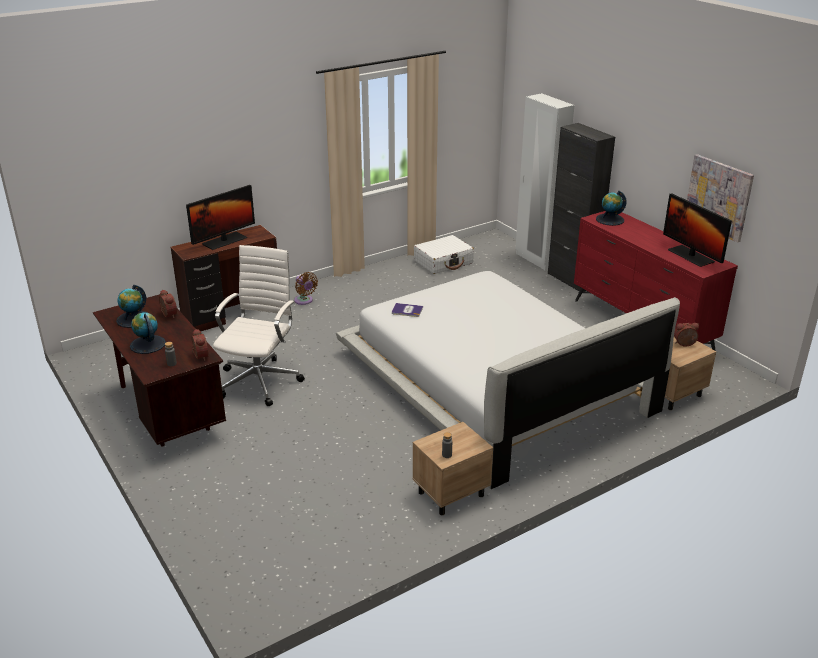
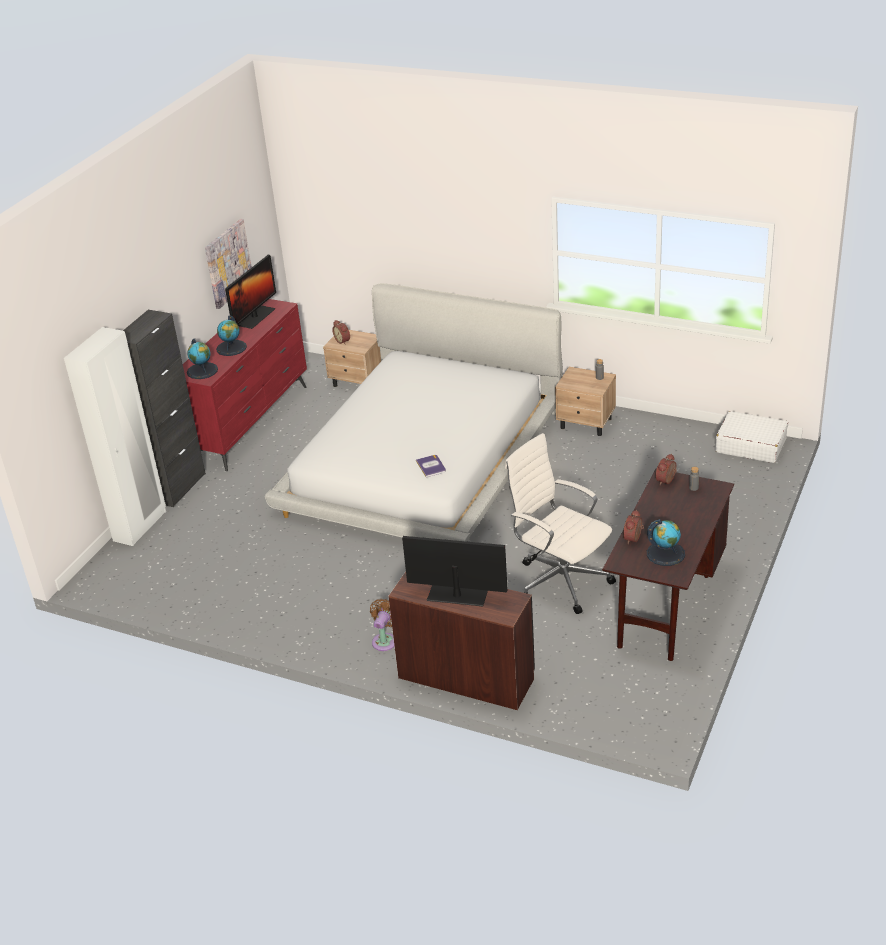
camera: 120 degrees left, 5 degrees up
(147, 344) = (688, 518): globe -> globe (231, 348)
(260, 380) = (560, 580): white office chair -> white office chair turned 60 degrees clockwise
(443, 262) = (197, 587): white suitcase -> white suitcase (750, 445)

